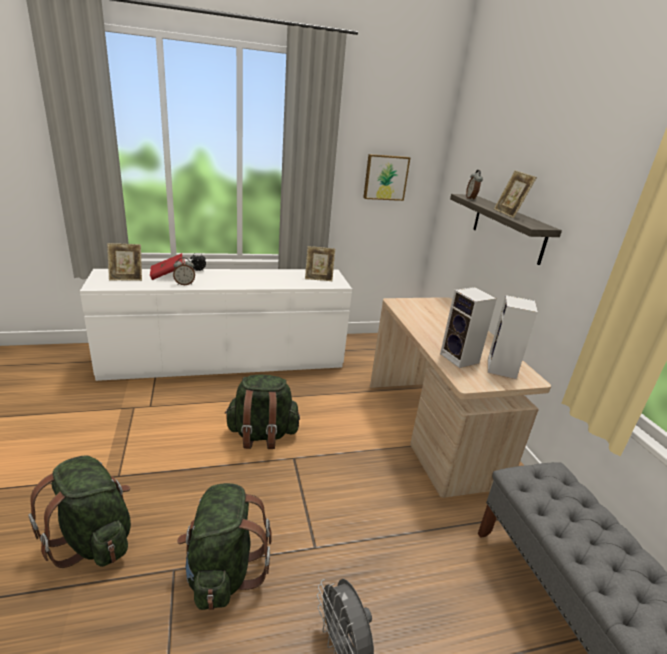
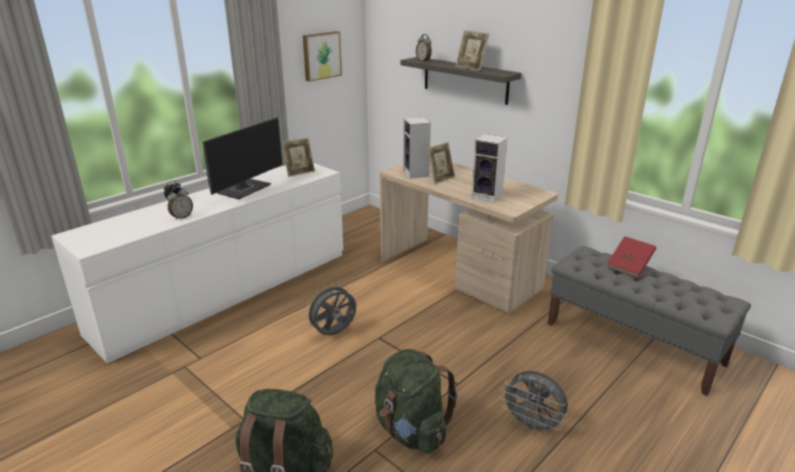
camera: 30 degrees left, 0 degrees up
(126, 278) = (110, 232): picture frame -> picture frame (440, 179)
(168, 275) = (149, 214): red book -> red book (629, 266)
(258, 278) = (245, 189): none -> monitor
(262, 435) = (334, 333): green backpack -> grey fan
(502, 369) = (520, 193): speaker -> speaker (417, 174)

